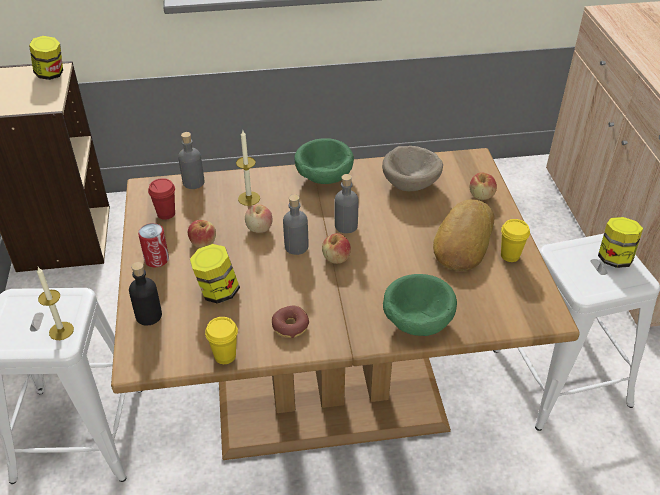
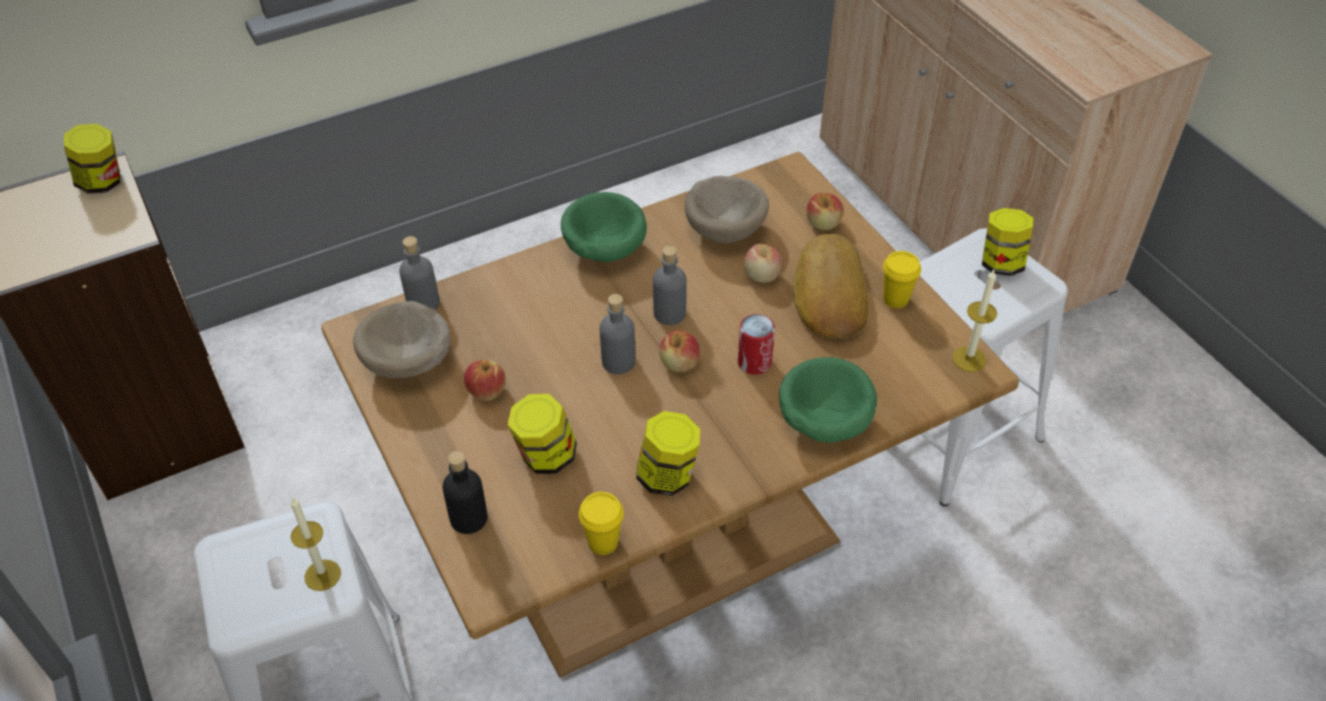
camera: 20 degrees left, 5 degrees up
(156, 259) = (434, 434): can -> can (754, 362)
(166, 214) = (410, 362): red cup -> beige bowl
(249, 198) = (516, 308): candle -> candle (969, 359)
(259, 228) = (554, 349): apple -> apple (762, 276)
(290, 326) = (667, 476): donut -> jar

